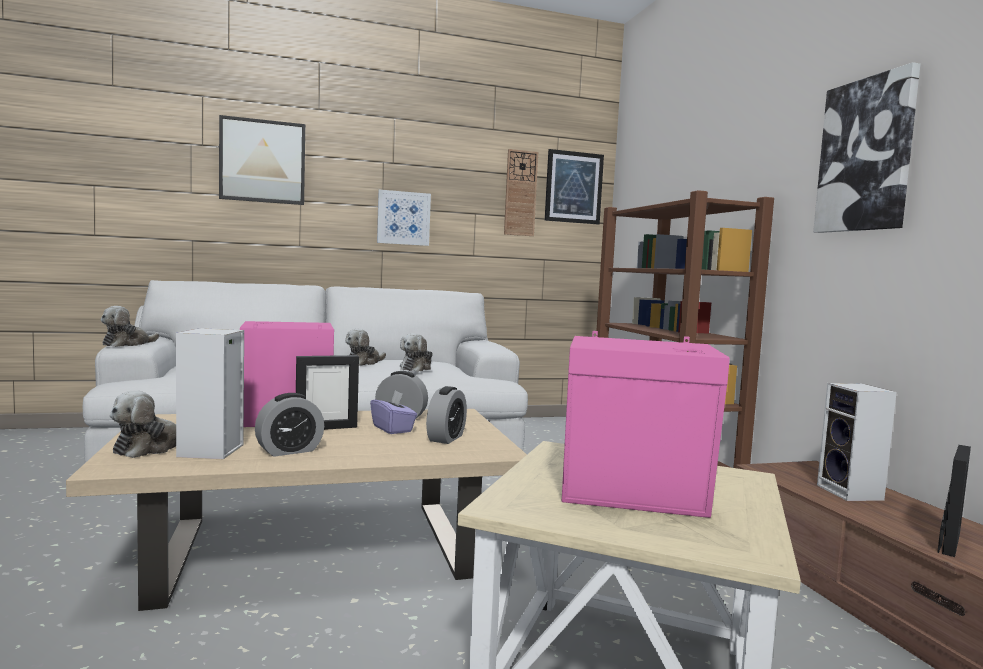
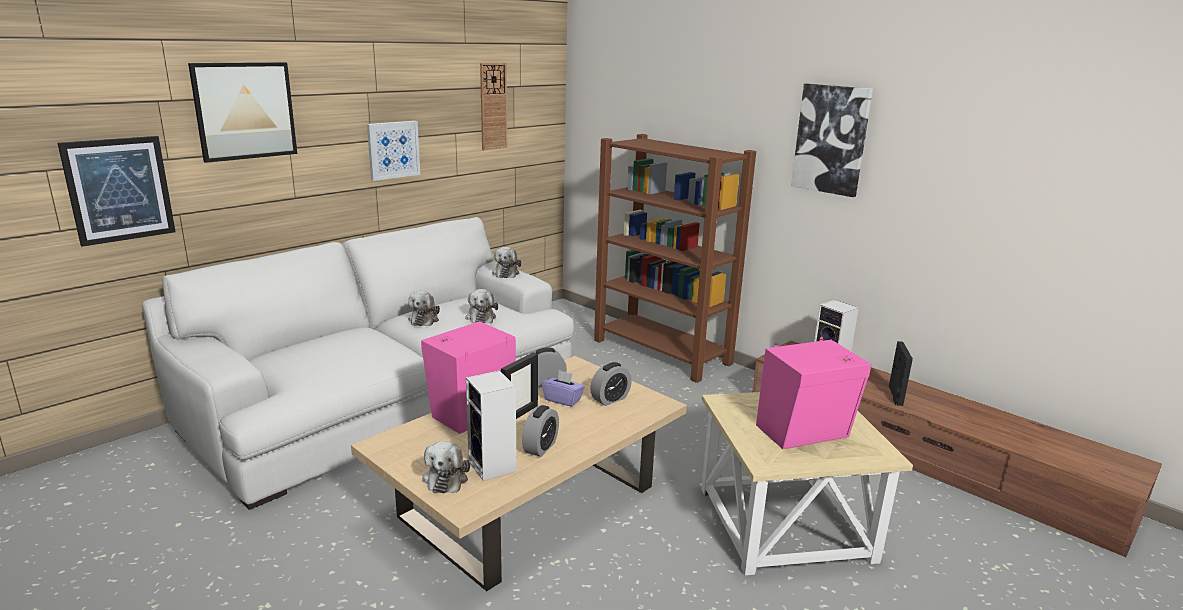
camera: 30 degrees left, 15 degrees up
(127, 344) = (217, 364): plush toy -> plush toy (506, 273)
(446, 438) = (610, 399): alarm clock -> alarm clock turned 60 degrees clockwise
(573, 187) = (535, 93): picture -> picture (119, 189)

